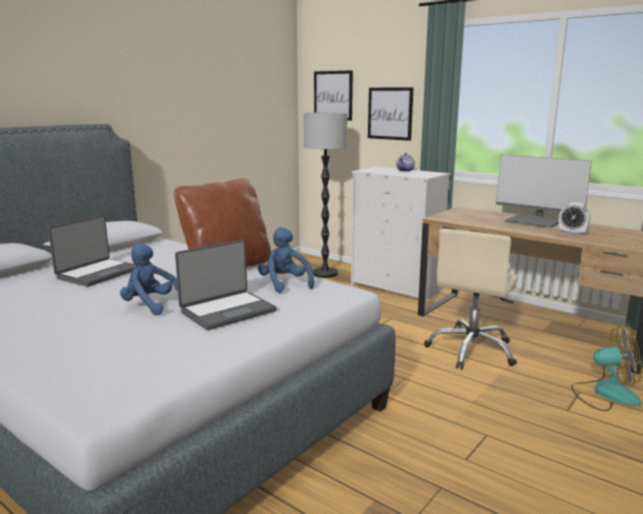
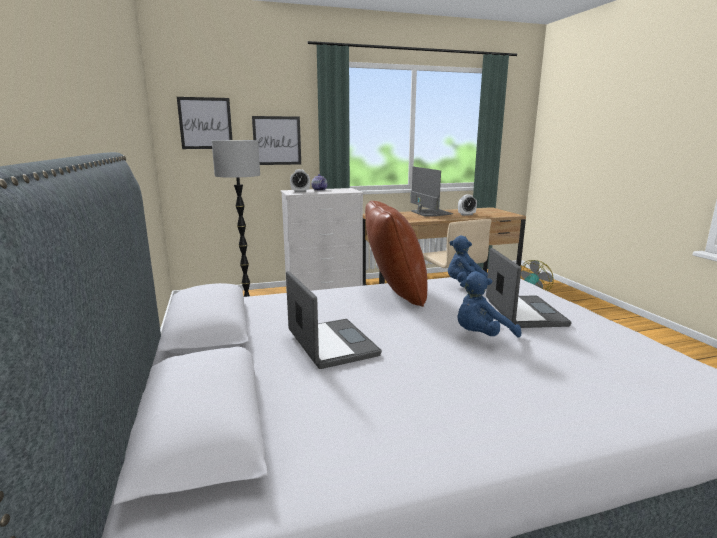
camera: 55 degrees left, 0 degrees up
(379, 170) = (300, 191): none -> alarm clock
(534, 221) = (430, 213): monitor -> monitor turned 90 degrees counterclockwise

